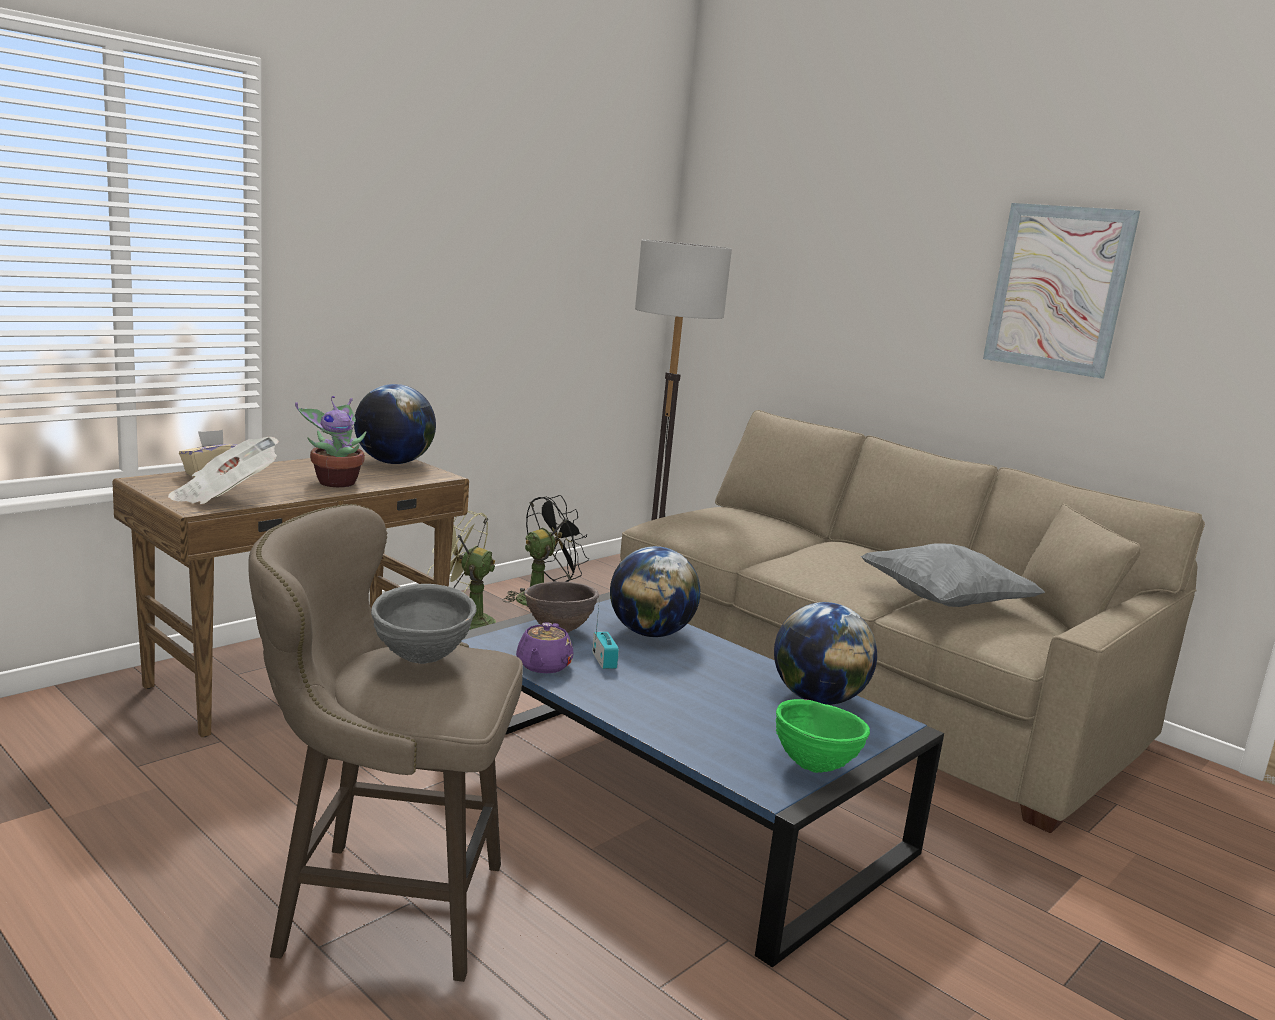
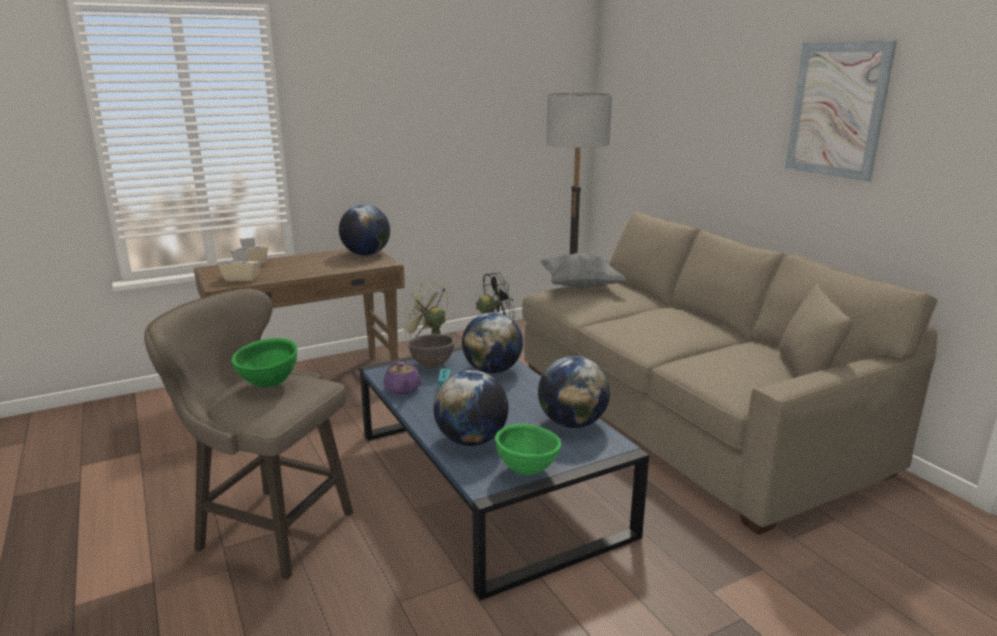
camera: 20 degrees right, 5 degrees up
(224, 497) = (242, 278): newspaper -> beige tissue box
(335, 482) = (316, 268): potted plant -> none
(421, 660) = (269, 385): grey bowl -> green bowl
(543, 666) = (402, 389): purple teapot -> purple teapot turned 45 degrees counterclockwise
(705, 731) = (471, 440): none -> globe
(944, 602) = (711, 357): grey pillow -> grey pillow (580, 286)

